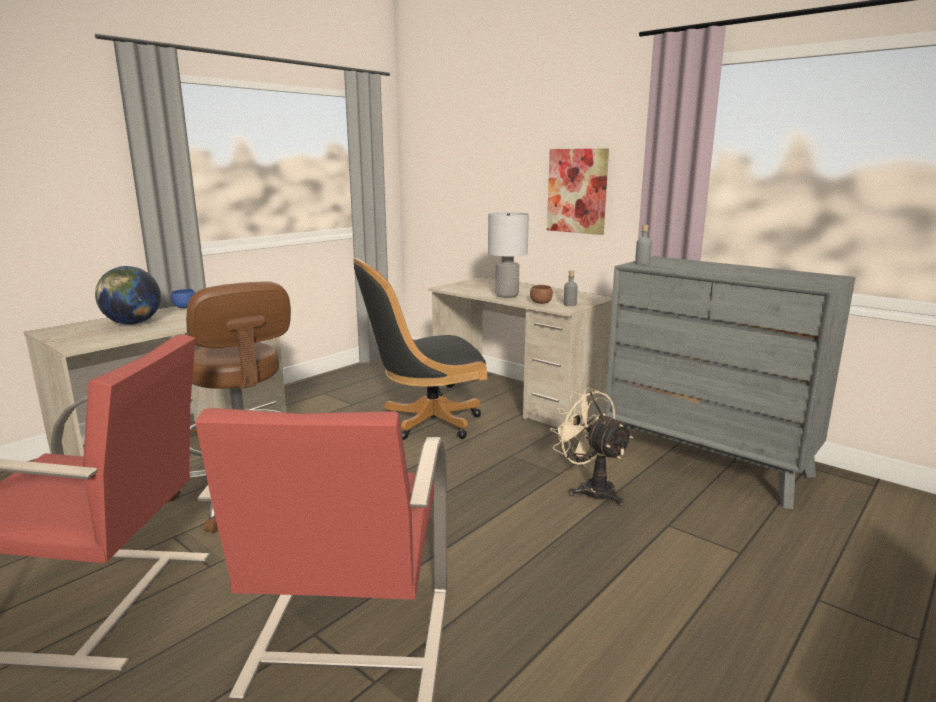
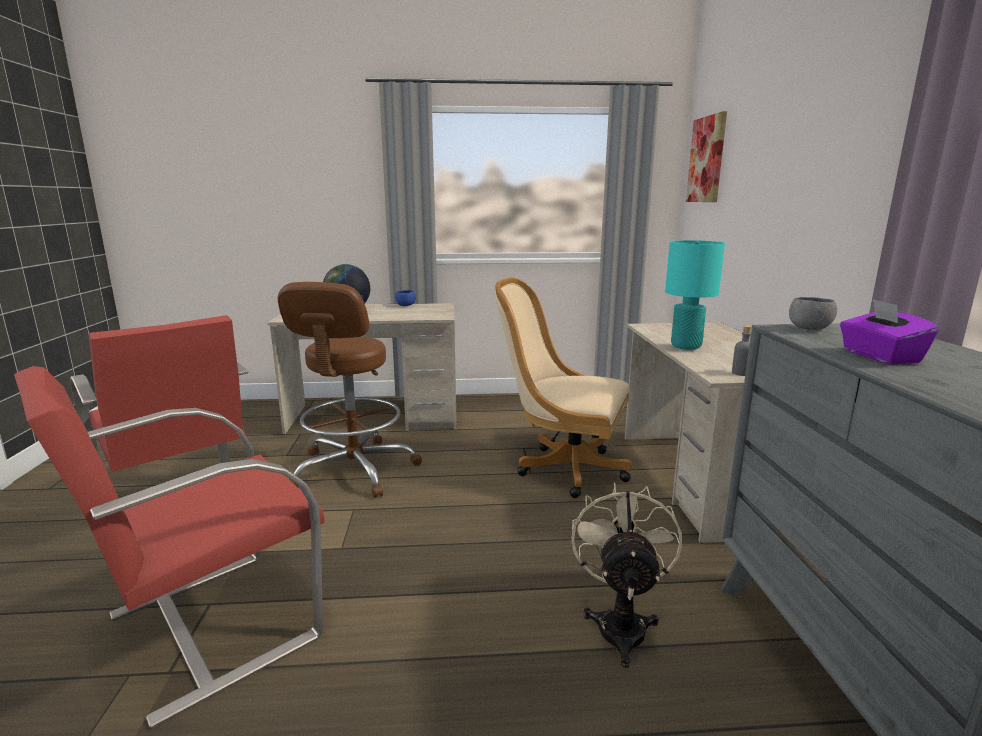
camera: 45 degrees right, 0 degrees up
(424, 424) = (562, 469): black office chair -> beige office chair
(507, 297) = (686, 348): grey table lamp -> turquoise table lamp
(540, 303) = (708, 363): brown bowl -> none
(577, 191) = (827, 216): picture -> picture (707, 160)
(642, 263) = (809, 328): grey bottle -> grey bowl
(704, 271) = (879, 357): none -> purple tissue box

